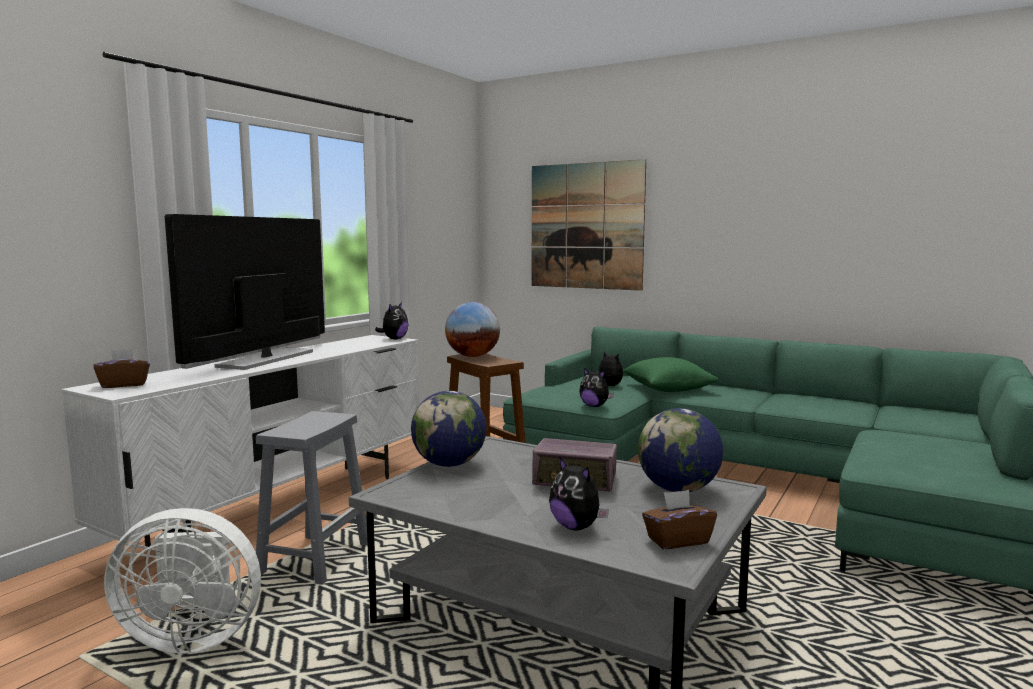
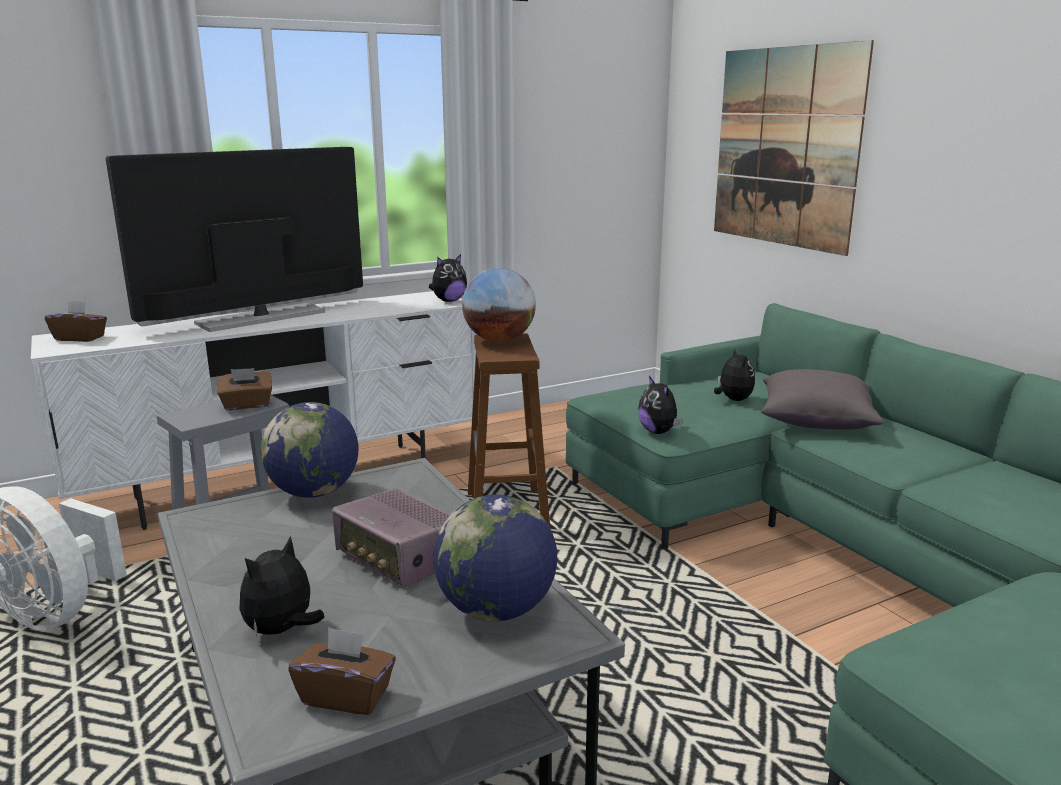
camera: 30 degrees right, 10 degrees up
(324, 419) = (247, 405): none -> brown tissue box
(576, 527) = (282, 630): plush toy -> plush toy turned 45 degrees clockwise
(668, 389) = (816, 421): green pillow -> grey pillow

